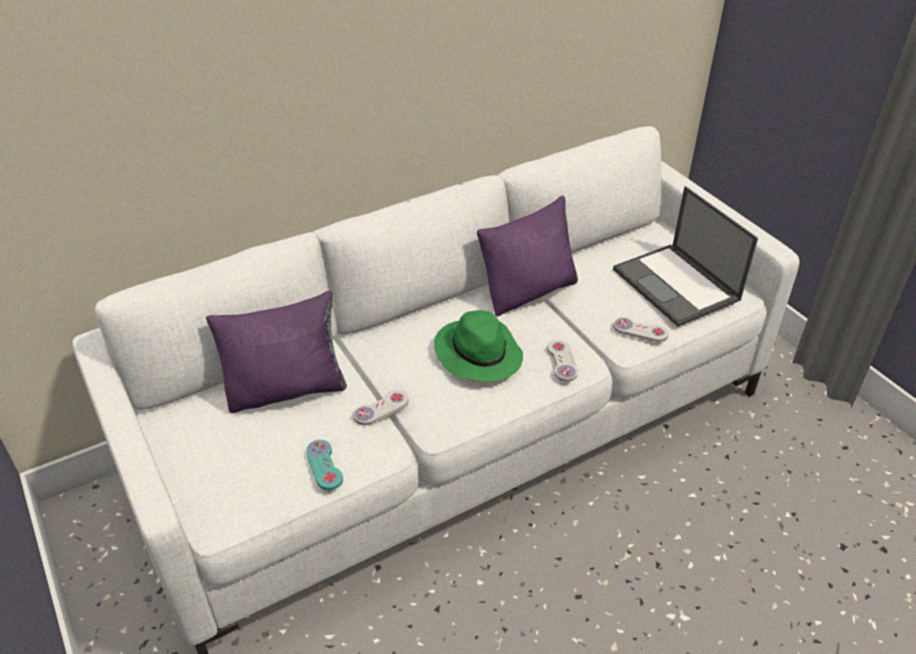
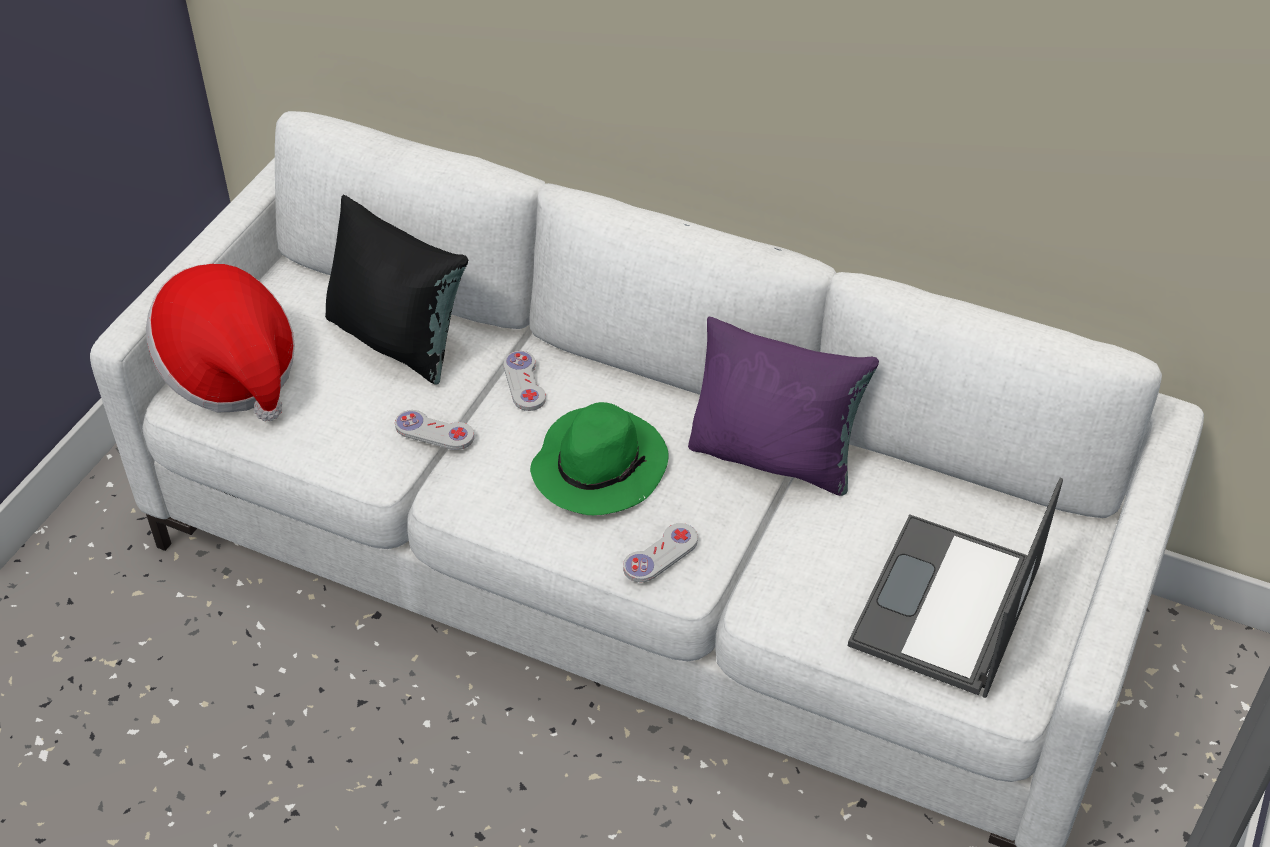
camera: 55 degrees right, 5 degrees up
(224, 483) = (231, 373): none -> hat
(287, 389) = (397, 340): purple pillow -> black pillow
(324, 466) = (311, 433): turquoise game controller -> none
(640, 331) = (801, 609): white game controller -> white game controller (524, 382)

